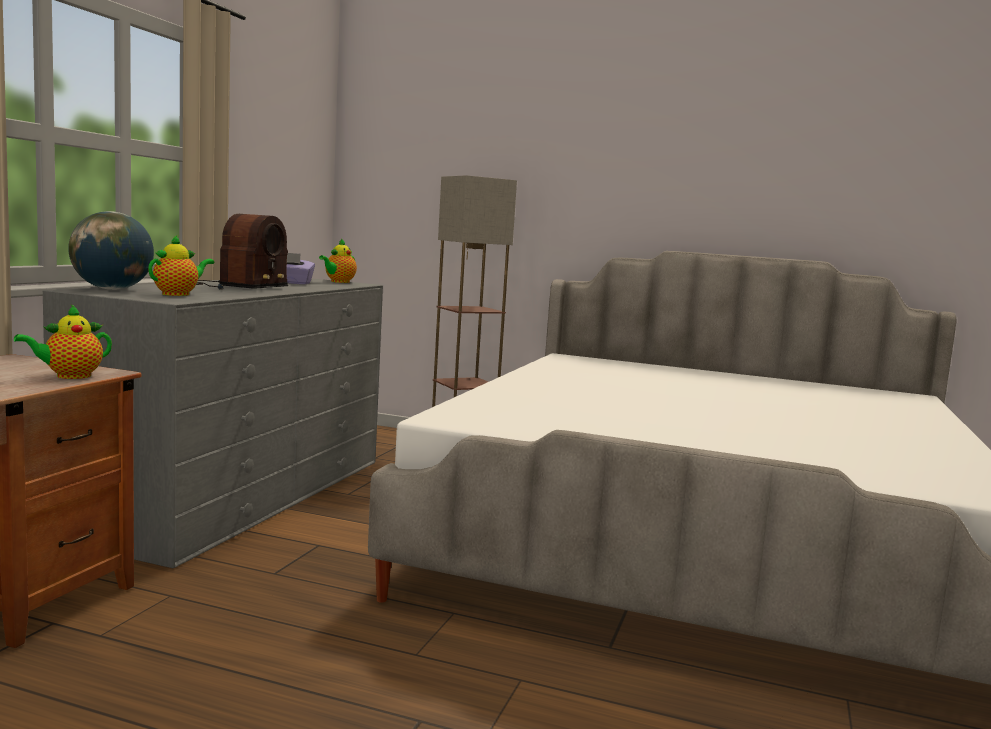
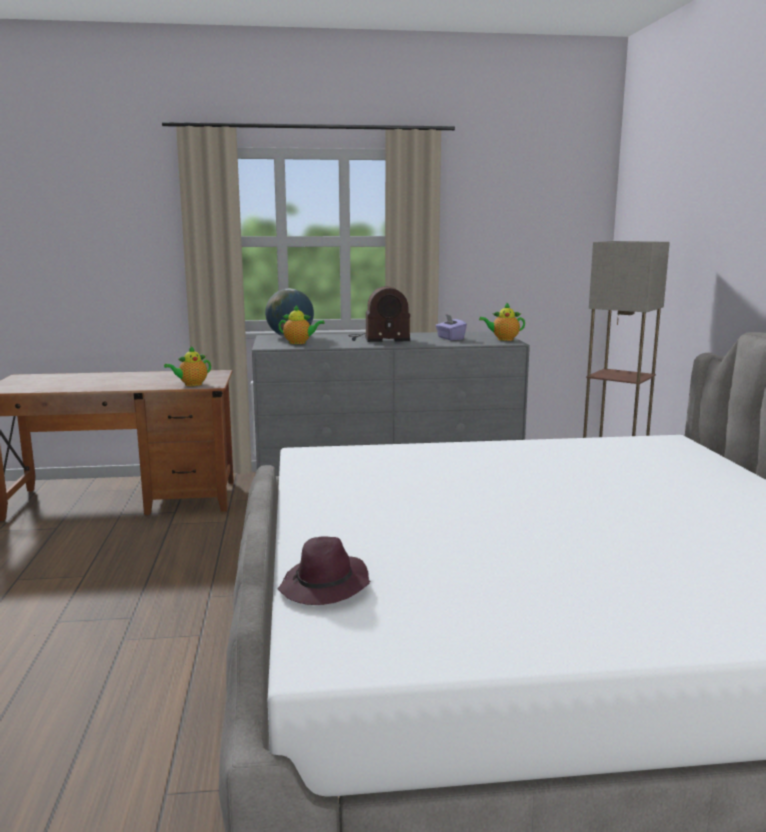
camera: 65 degrees right, 5 degrees up
(69, 376) = (191, 384): teapot -> teapot turned 60 degrees counterclockwise
(856, 476) = (325, 587): none -> purple hat

